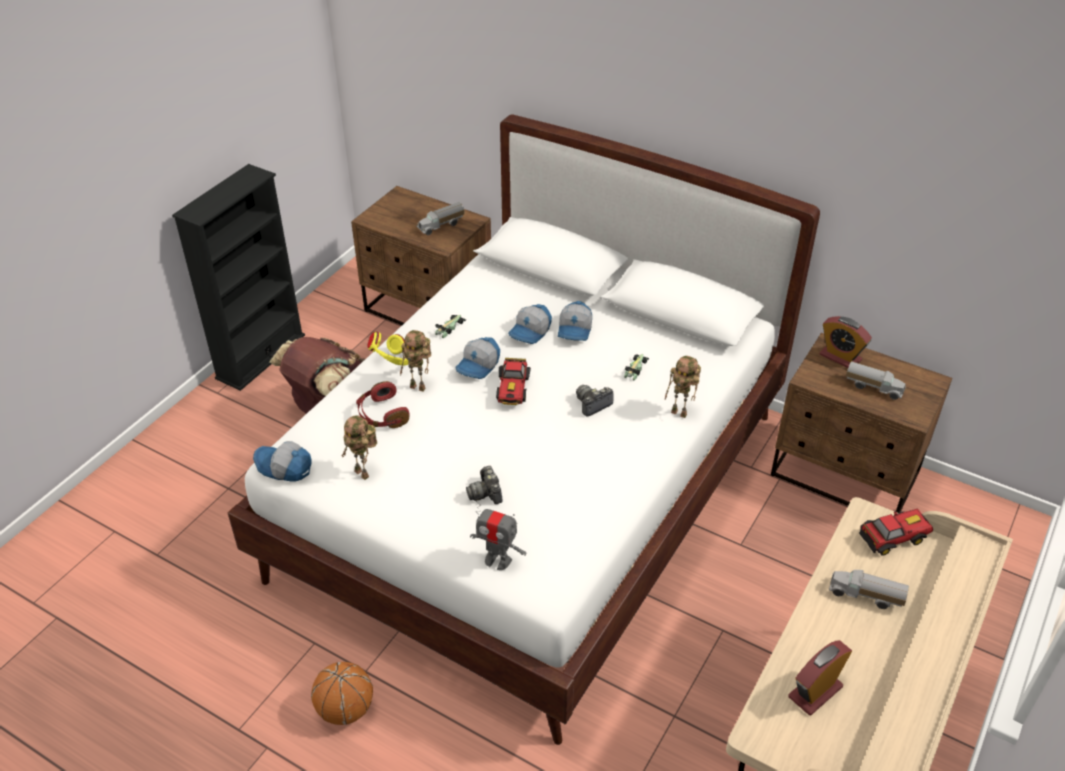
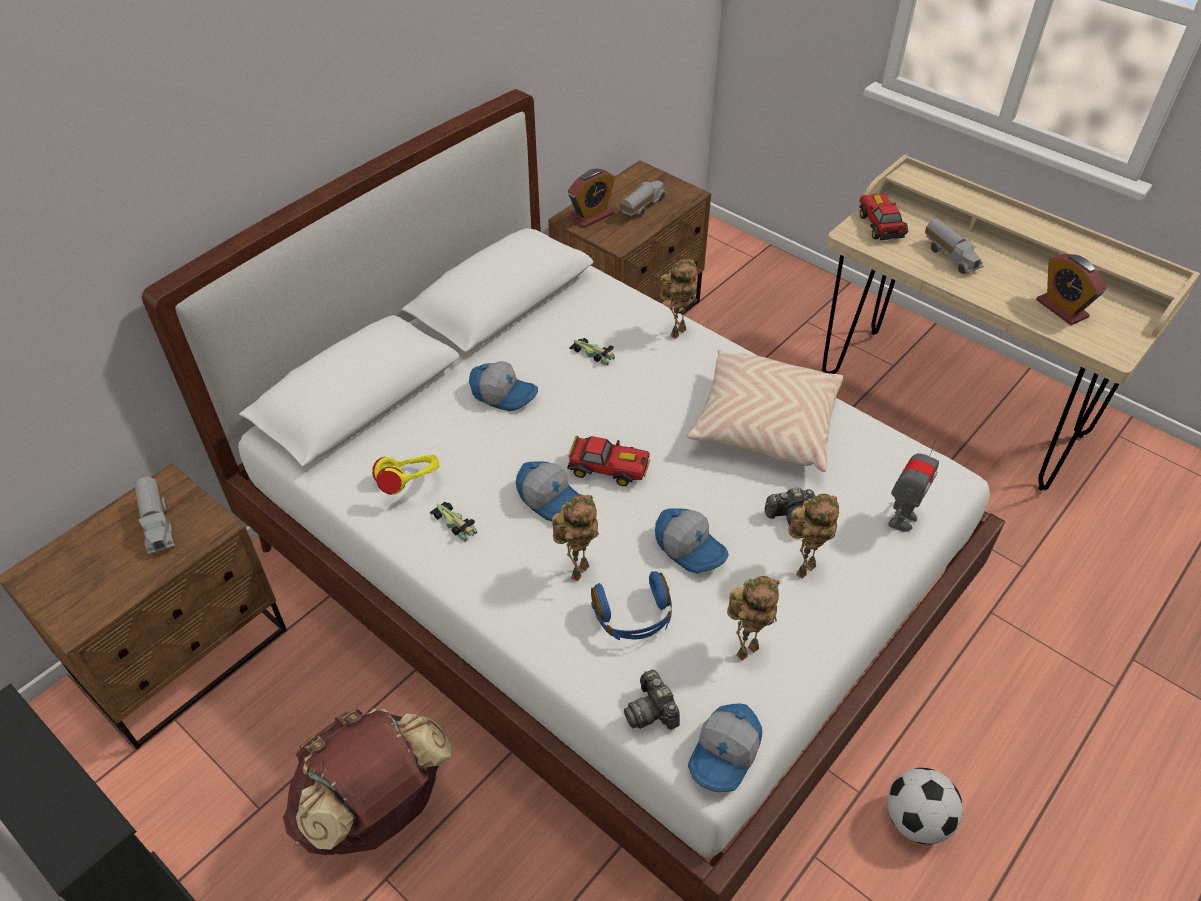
camera: 80 degrees left, 5 degrees up
(345, 709) = (916, 820): basketball -> football
(382, 415) = (633, 617): red headphones -> blue headphones
(393, 362) = (514, 598): yellow headphones -> yellow headphones (410, 485)
(439, 502) = (804, 567): none -> toy robot
(530, 332) = (494, 437): cap -> cap (690, 547)
(583, 473) = (764, 425): none -> beige pillow
(593, 404) = (650, 399): camera -> camera (652, 711)
(865, 596) = (951, 257): toy truck -> toy truck turned 60 degrees counterclockwise

